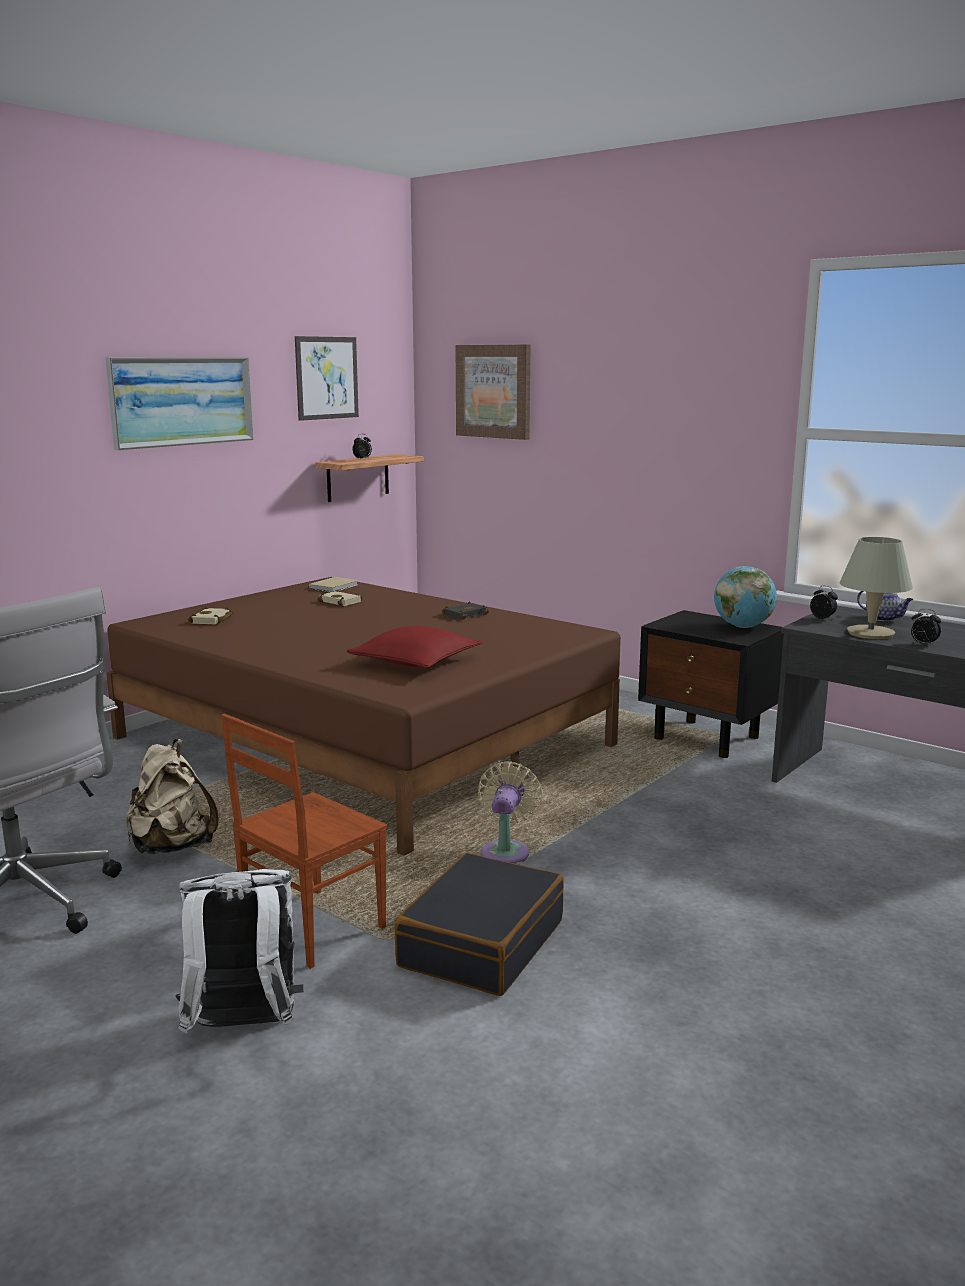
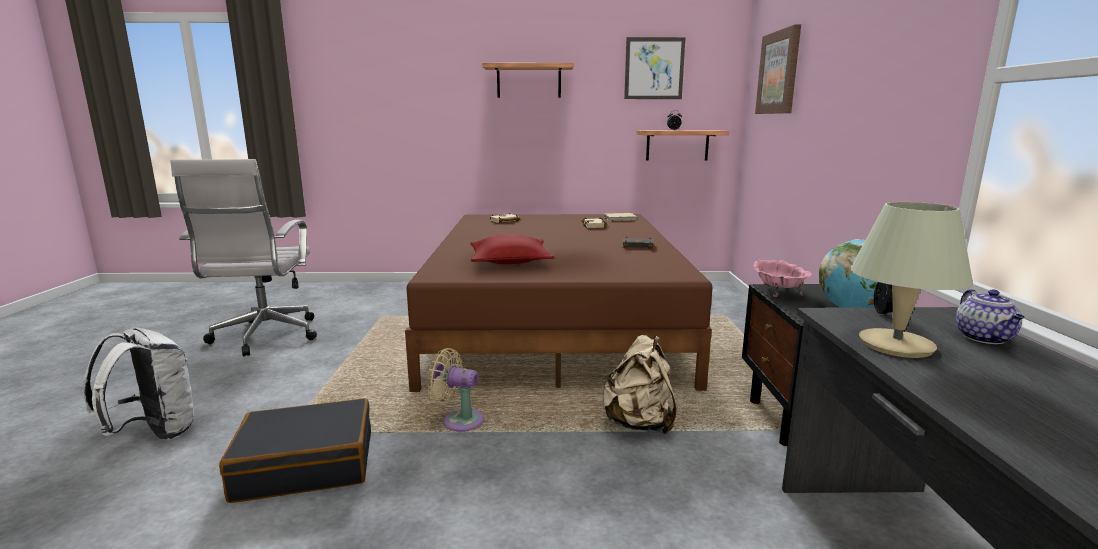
camera: 50 degrees right, 0 degrees up
(171, 847) = (356, 337): beige backpack -> beige backpack (639, 423)
(182, 401) = (529, 81): picture -> shelf
(310, 928) = (288, 404): brown chair -> none
(506, 851) = (459, 420): beige fan -> beige fan turned 135 degrees counterclockwise
(673, 626) = (778, 291): none -> pink bowl
(923, 644) = (937, 380): alarm clock -> none

